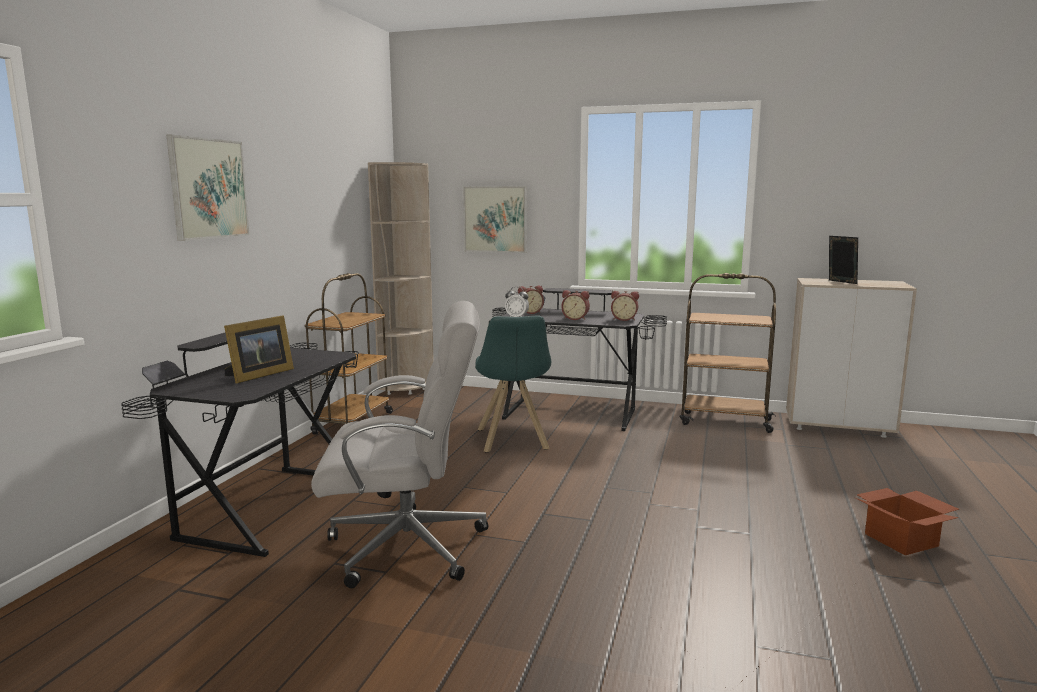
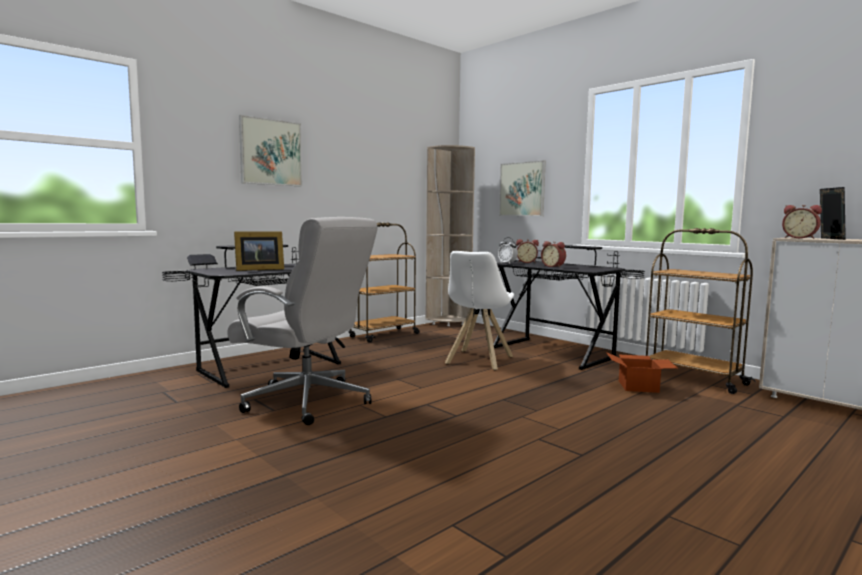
camera: 30 degrees right, 5 degrees down
(512, 439) = (478, 360): turquoise chair -> white chair
(624, 319) = (596, 269): alarm clock -> alarm clock (800, 238)
(903, 540) = (752, 500): cardboard box -> cardboard box (639, 387)

